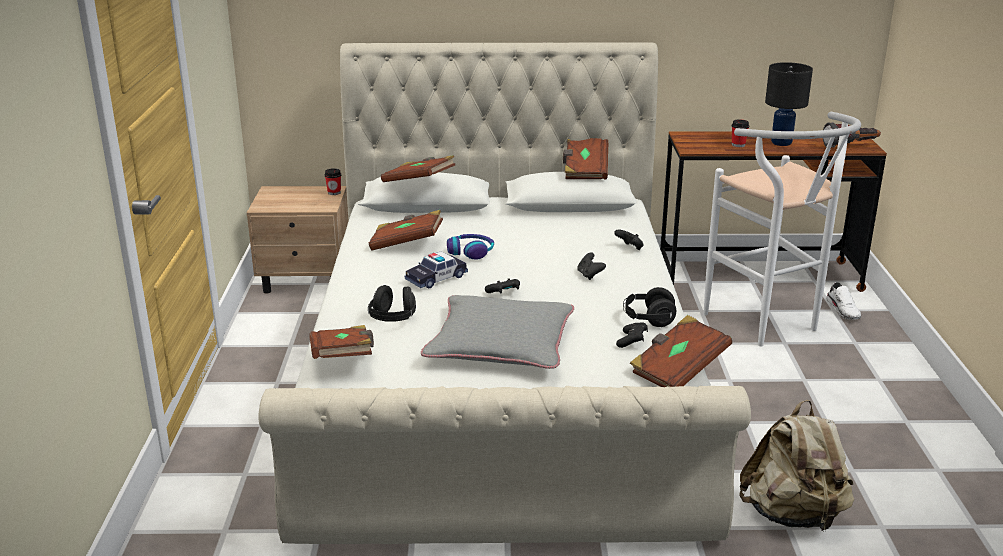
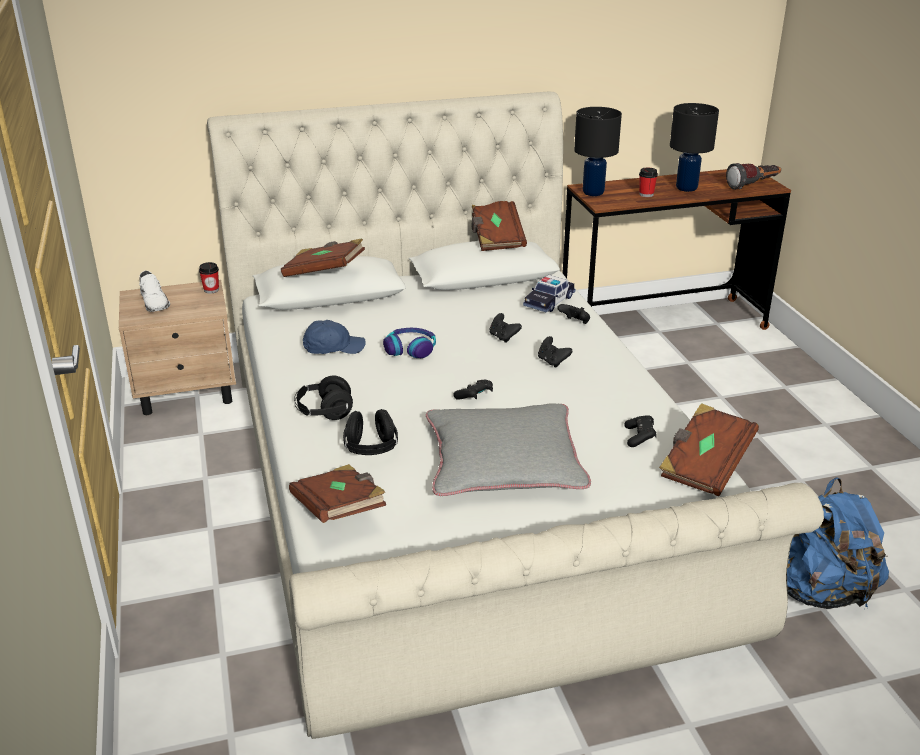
camera: 15 degrees left, 5 degrees up
(406, 244) = (333, 348): brown book -> blue cap
(436, 278) = (390, 388): toy car -> toy car (549, 301)
(557, 252) = (503, 337): none -> black game controller
(648, 320) = (640, 408): black headphones -> black headphones (324, 412)
(687, 139) = (592, 192): none -> black table lamp
(768, 325) = (697, 379): white stool -> none
(793, 515) = (820, 592): beige backpack -> blue backpack
(844, 310) = (759, 352): white shoe -> white shoe (155, 302)

